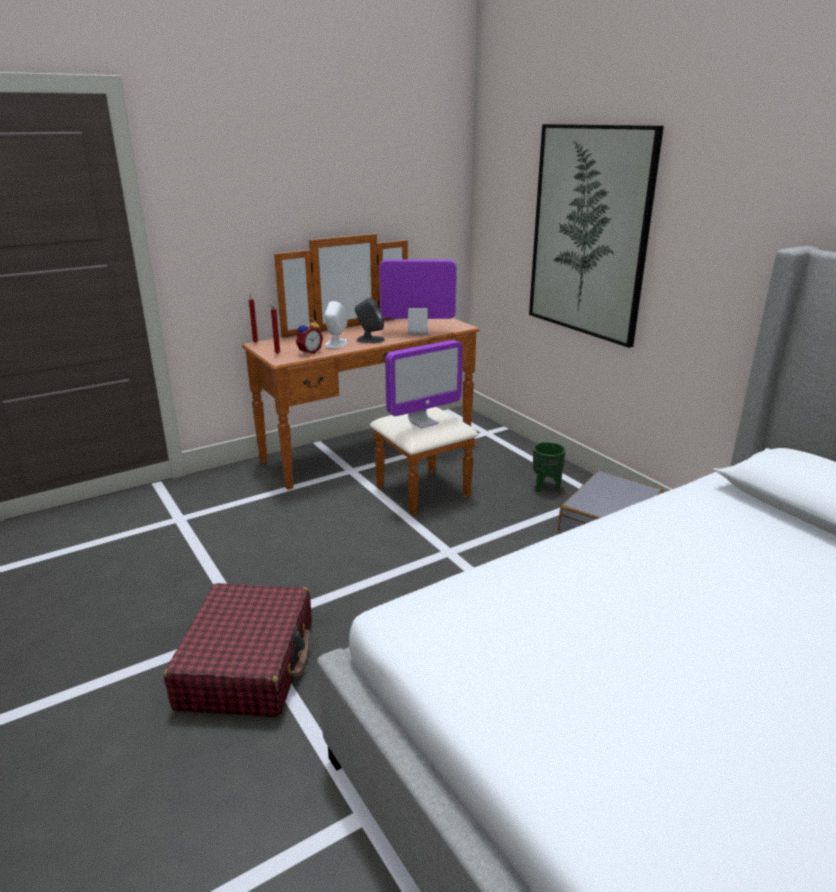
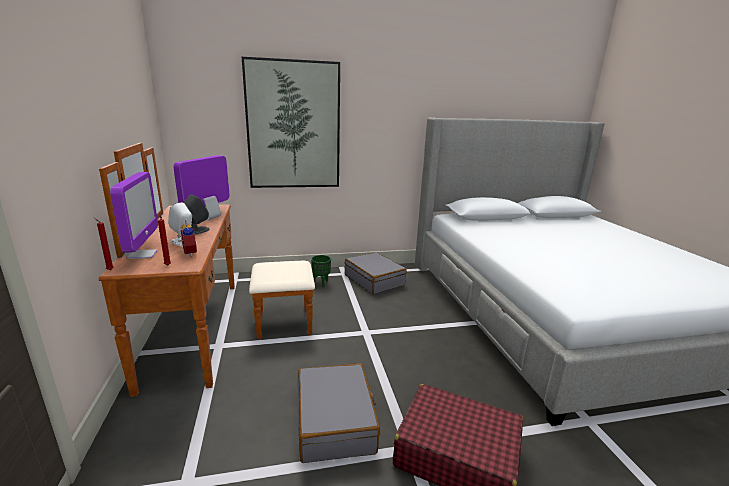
camera: 70 degrees left, 5 degrees down
(270, 569) = (335, 421): none -> grey suitcase
(423, 422) = (286, 270): monitor -> monitor (142, 255)

